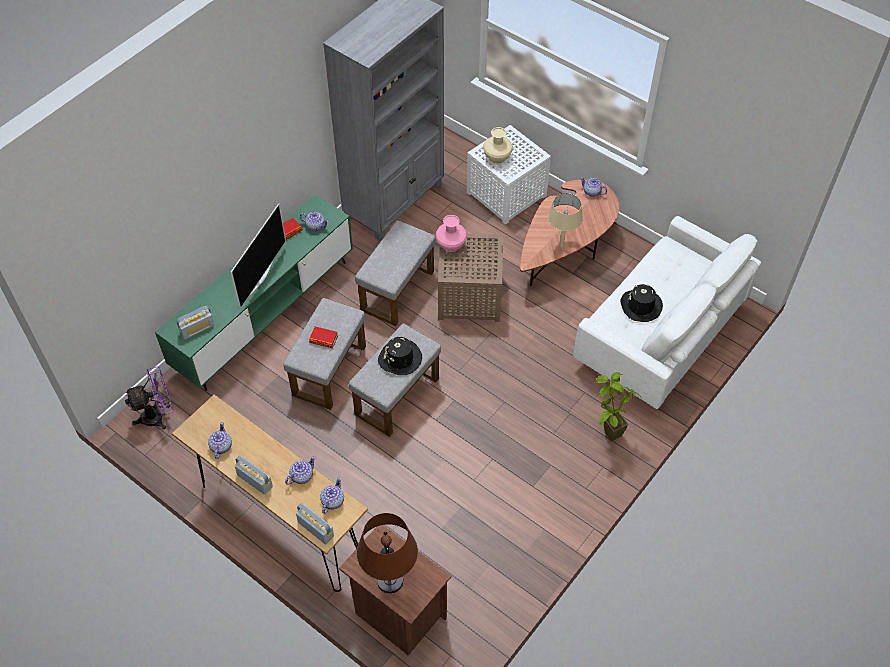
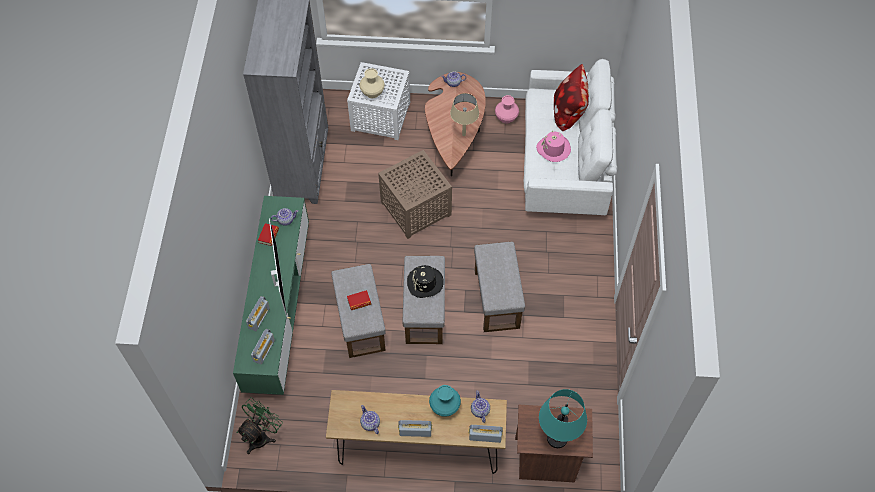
camera: 35 degrees left, 5 degrees up
(158, 416) = (262, 435): purple fan -> green fan
(218, 298) = (259, 318): none -> radio
(301, 476) = (444, 407): teapot -> turquoise vase
(390, 580) = (556, 438): brown table lamp -> turquoise table lamp
(398, 292) = (362, 235): grey ottoman -> grey ottoman (497, 300)
(451, 246) = (394, 178): pink vase -> pink vase (506, 118)
(606, 435) = (582, 253): potted plant -> none
(640, 306) = (553, 149): black hat -> pink hat
(688, 279) = (568, 112): none -> pillow

